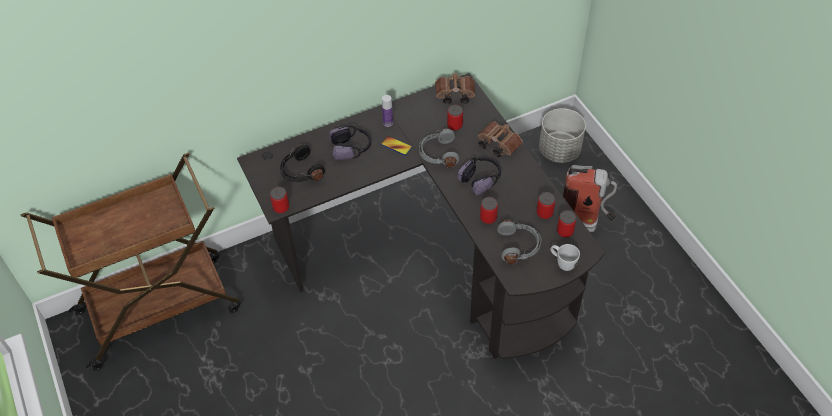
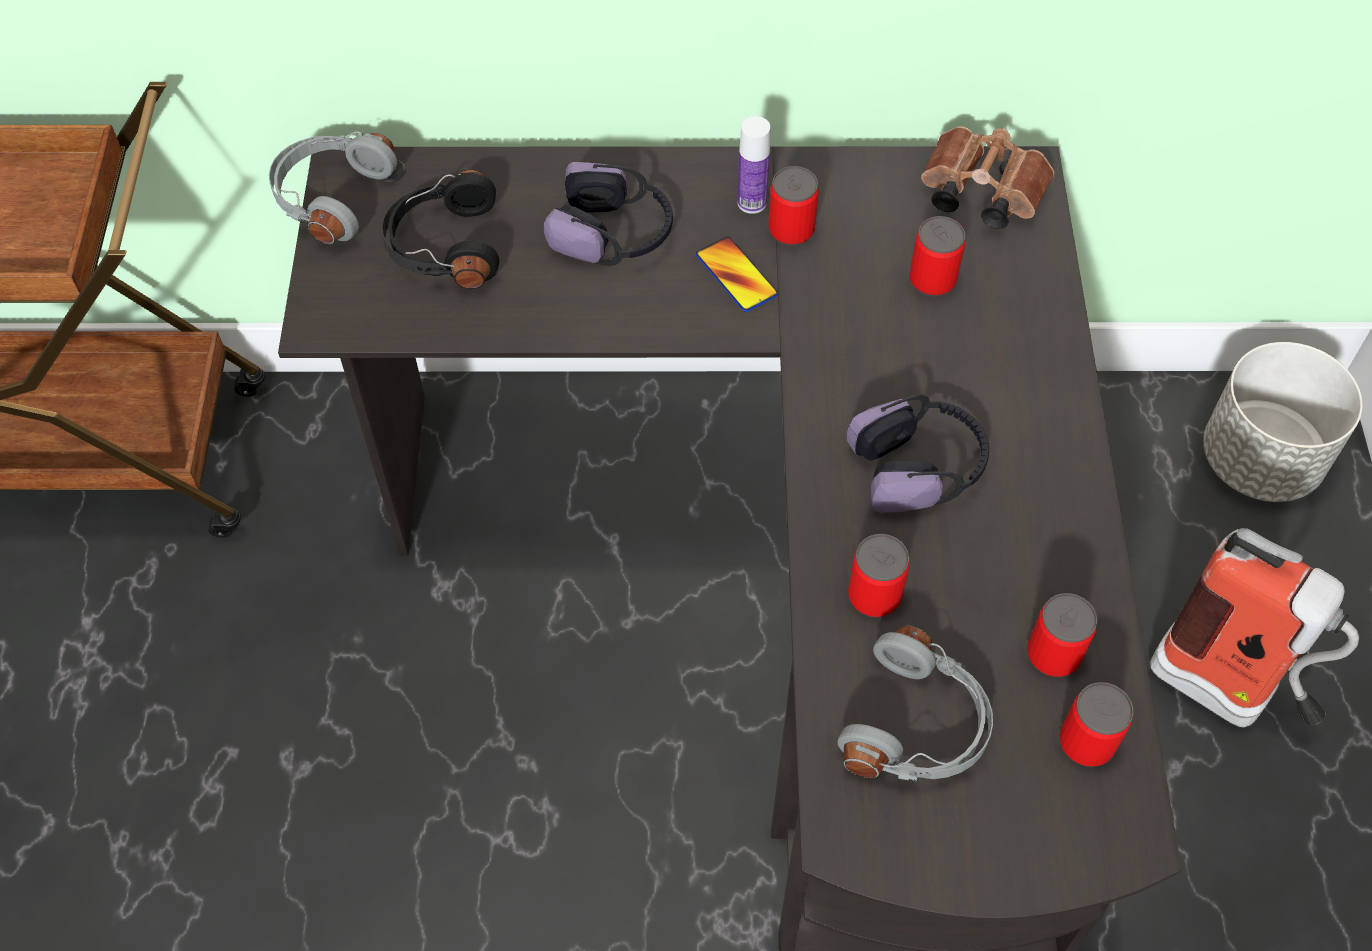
camera: 25 degrees right, 5 degrees up
(281, 208) = (333, 325): can -> can (791, 230)
(438, 154) = (838, 344): grey headphones -> grey headphones (330, 197)
(497, 144) = (1024, 383): brown binoculars -> none
(562, 263) = (1023, 844): white mug -> none

